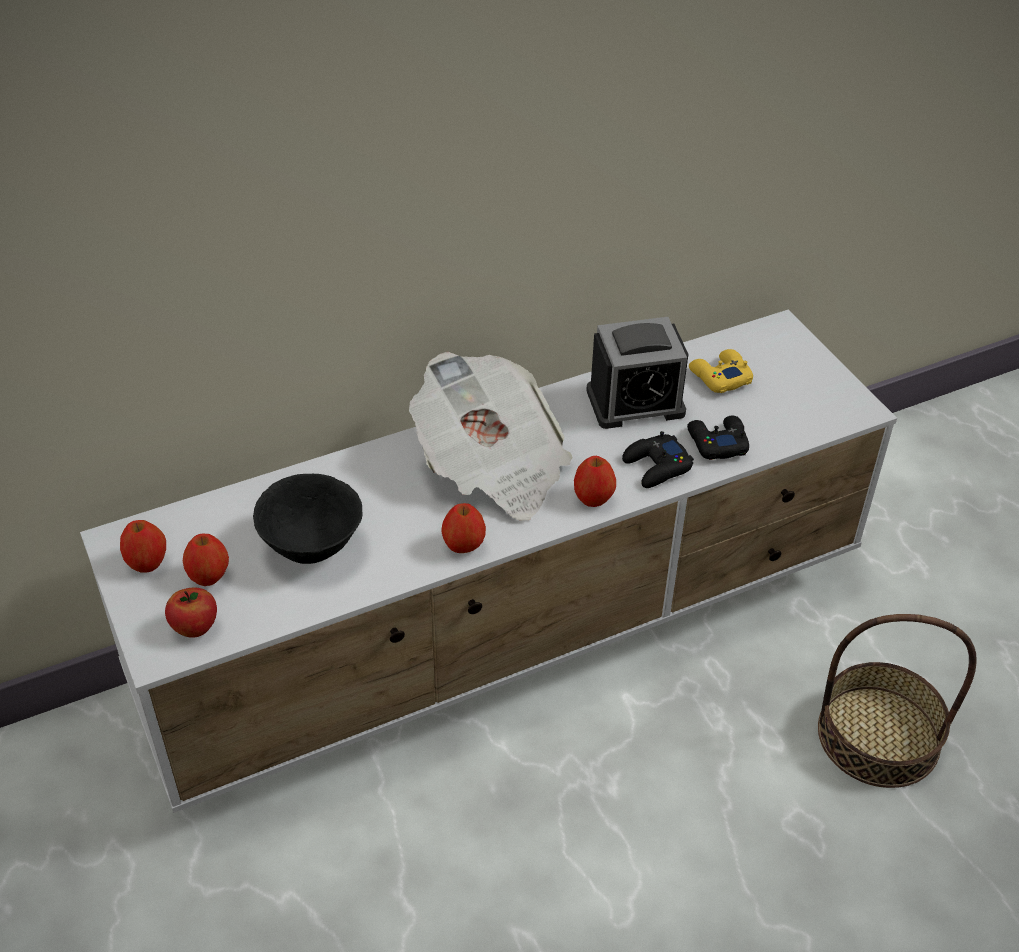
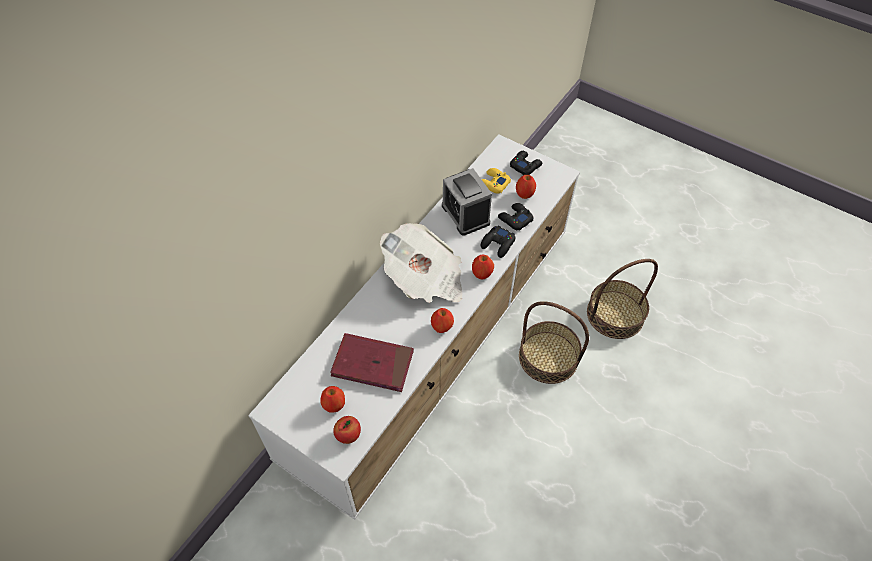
camera: 30 degrees left, 10 degrees up
(147, 563) = (297, 414): apple -> apple (524, 194)
(312, 548) = (372, 364): black bowl -> red book
(635, 402) = (465, 214): alarm clock -> alarm clock turned 105 degrees clockwise
(698, 745) = (548, 357): none -> basket
(799, 371) = (525, 165): none -> black game controller

